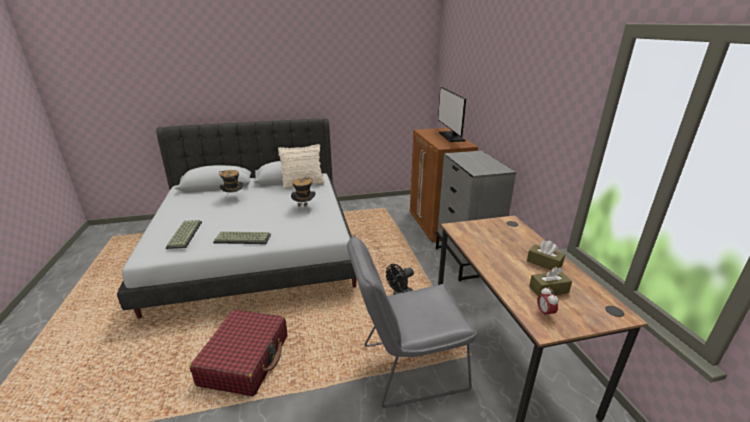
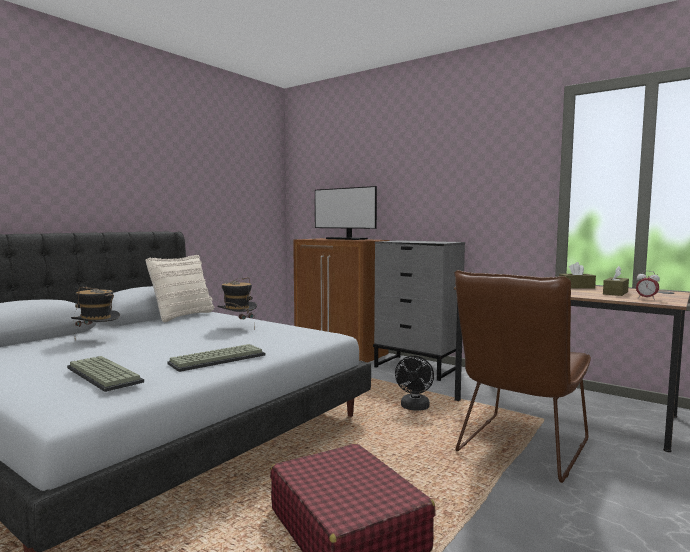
camera: 40 degrees left, 20 degrees down
(406, 368) = (519, 449): grey chair -> brown chair

